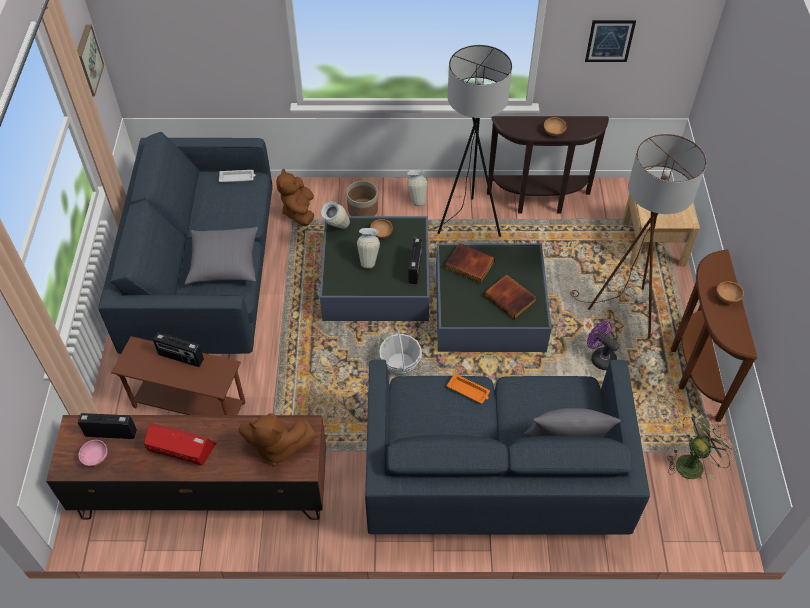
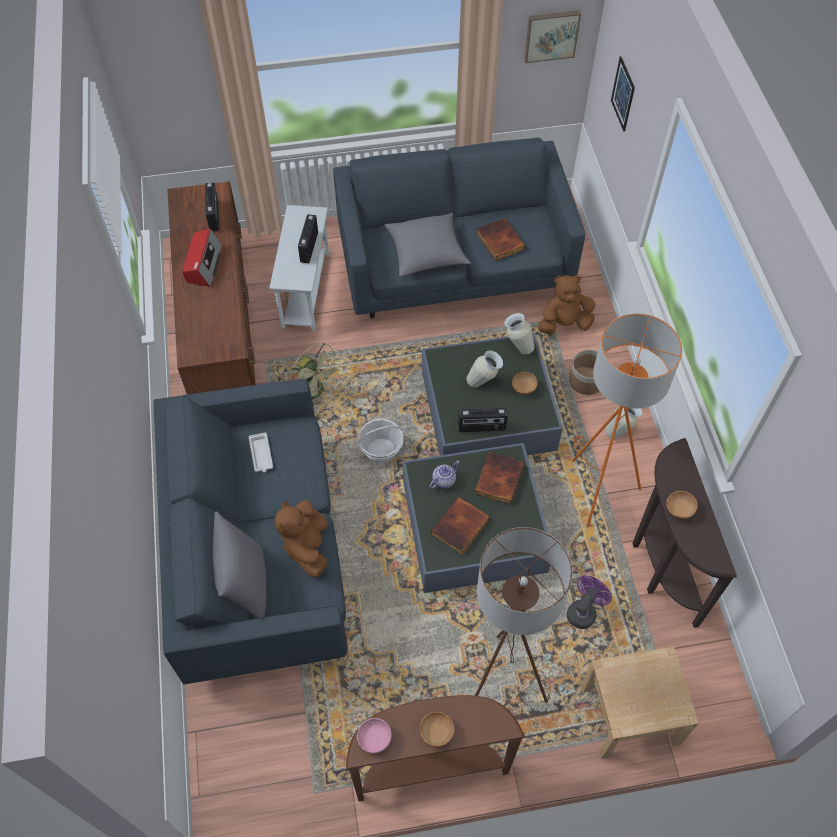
camera: 80 degrees right, 5 degrees up
(95, 458) = (190, 212): pink bowl -> pink bowl (374, 738)
(190, 405) = (306, 291): brown side table -> white side table
(230, 209) = (499, 241): none -> book
(237, 178) = (544, 237): white tray -> white tray (261, 454)
(276, 447) = (210, 330): brown plush toy -> brown plush toy (307, 547)
(463, 302) = (443, 480): none -> teapot
(465, 224) = (595, 487): black floor lamp -> orange floor lamp
(468, 390) = (304, 485): orange tray -> none
(599, 357) = (428, 653): purple fan -> purple fan (583, 611)
(609, 41) = (794, 512): picture -> picture (623, 94)
(693, 462) = (297, 766): green fan -> green fan (316, 392)

